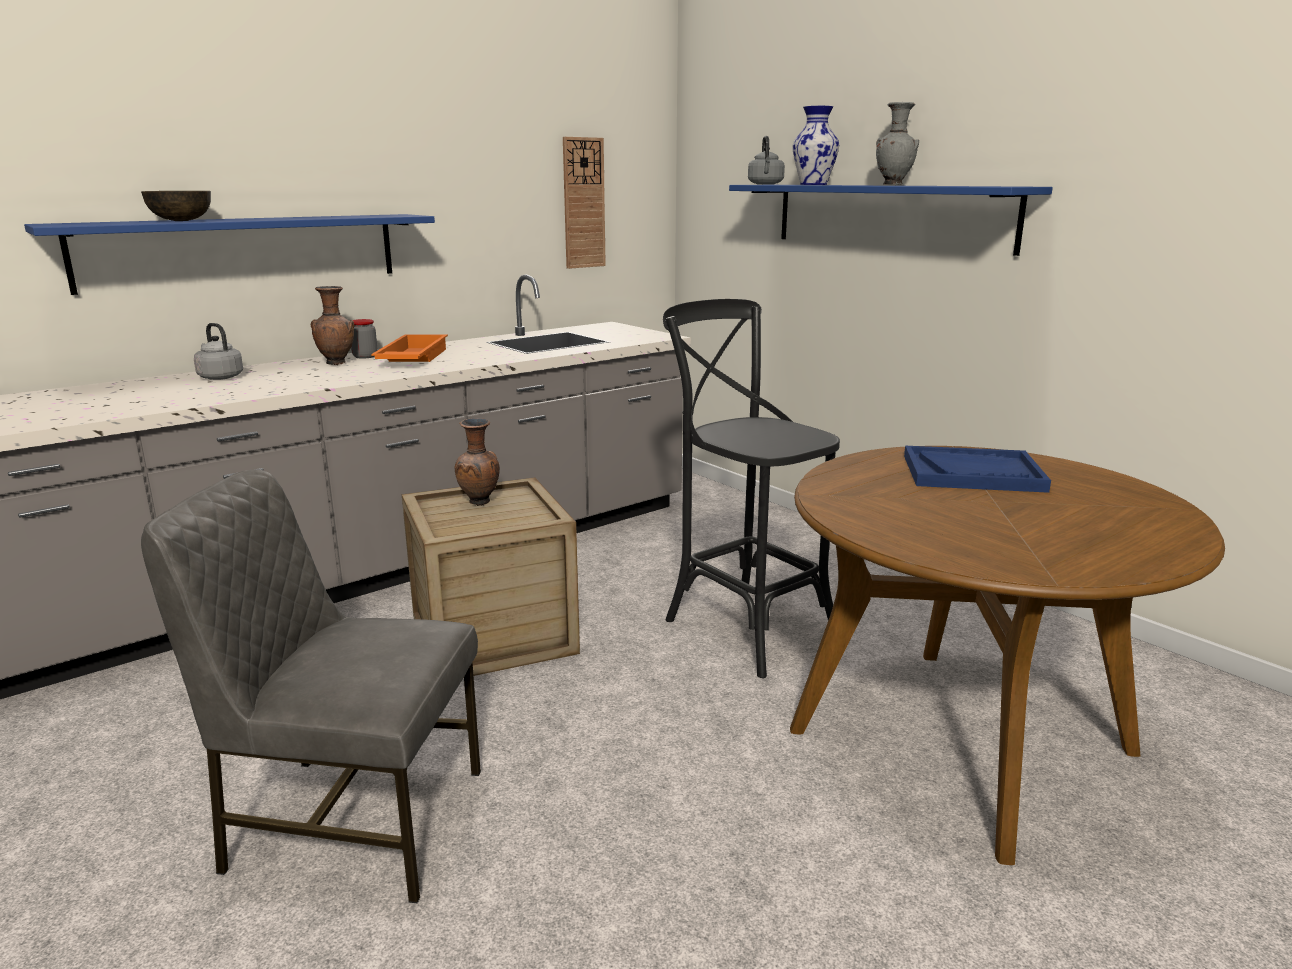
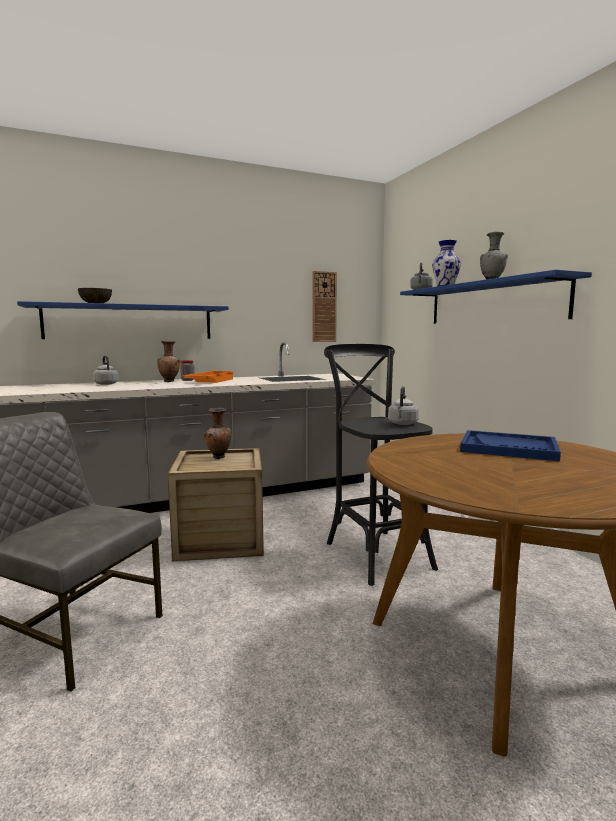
camera: 15 degrees right, 10 degrees down
(790, 432) = (402, 424): none -> grey kettle

